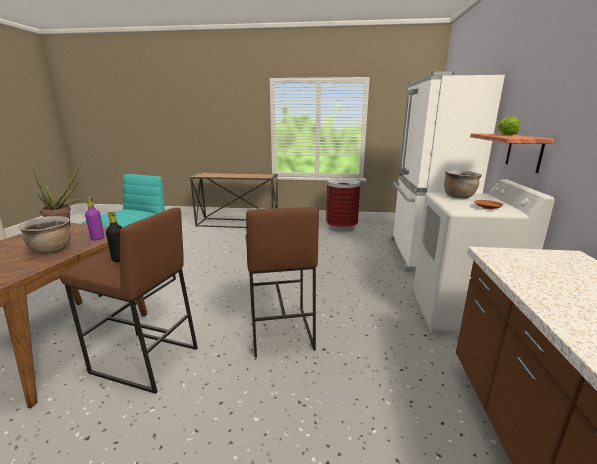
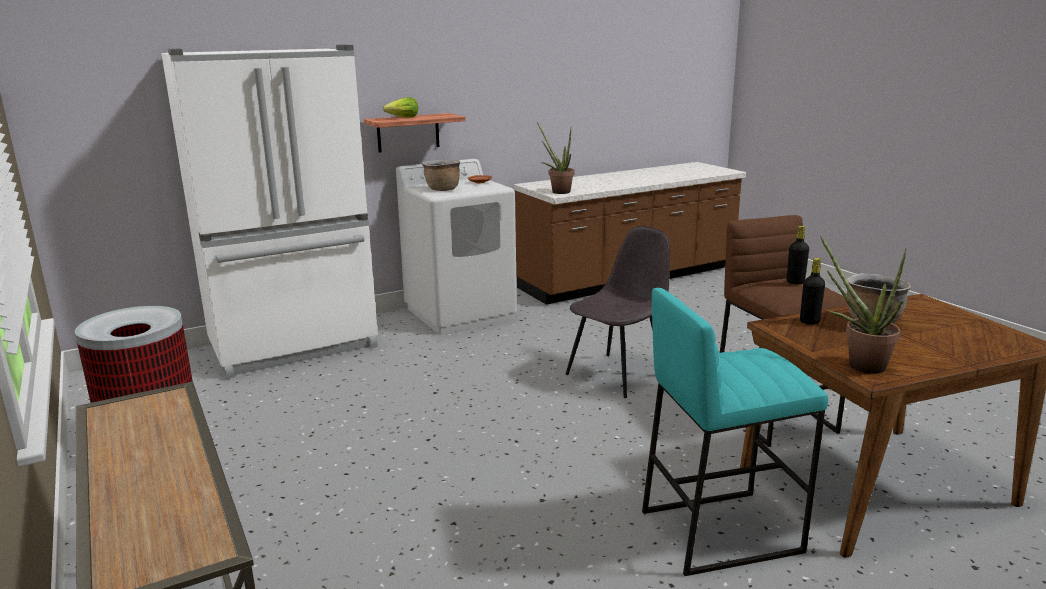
camera: 125 degrees left, 0 degrees up
(97, 238) = (809, 322): purple bottle -> black bottle
(280, 330) = (618, 374): brown stool -> grey chair
(510, 256) = (558, 191): none -> potted plant

